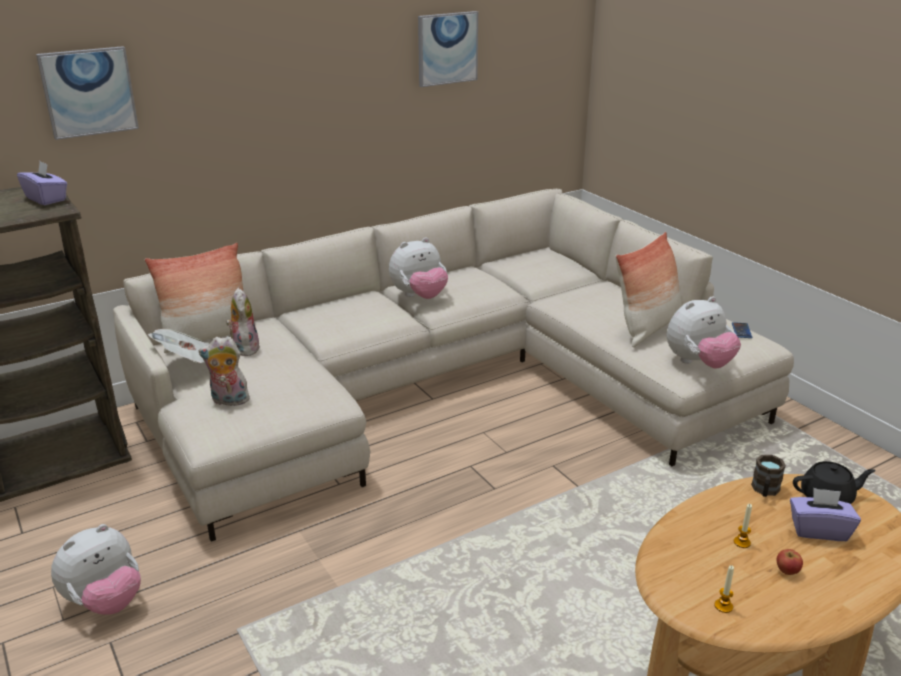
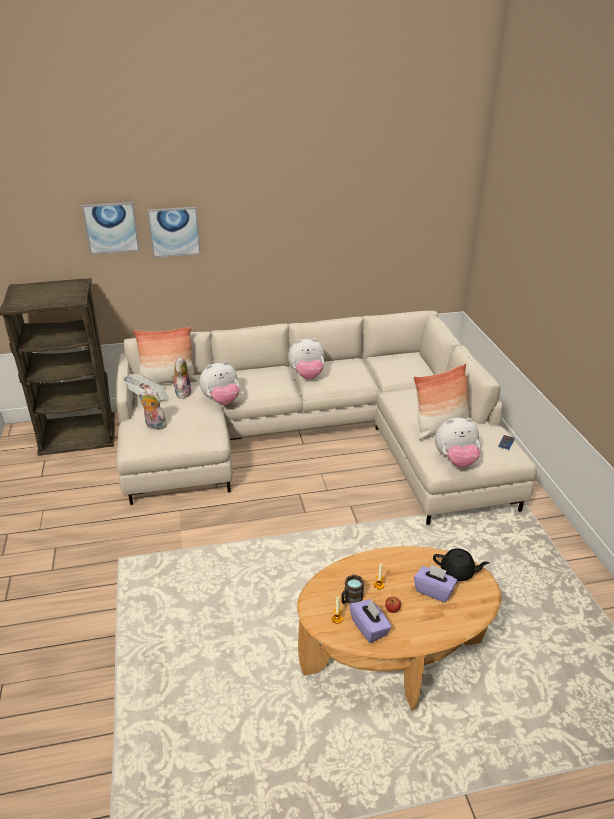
camera: 20 degrees right, 5 degrees up
(46, 199) = (75, 291): purple tissue box -> purple tissue box (369, 628)
(105, 602) = (63, 525): plush toy -> plush toy (221, 401)
(447, 48) = (355, 209): picture -> picture (174, 232)
(765, 491) = (420, 557): brown mug -> brown mug (350, 599)

